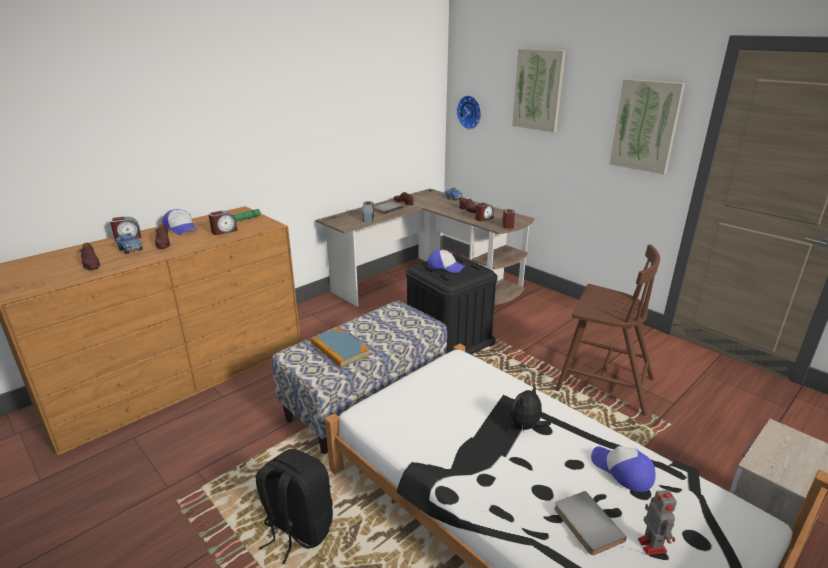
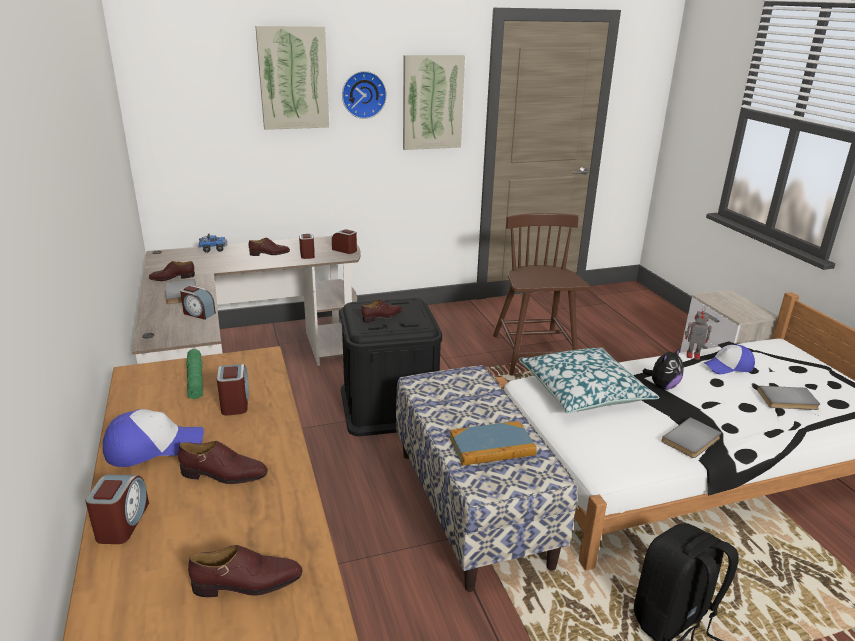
camera: 65 degrees left, 0 degrees up
(130, 249) = (213, 520): toy truck -> none
(439, 454) = (693, 440): none -> grey book
(445, 266) = (382, 316): cap -> brown shoe
(470, 112) = (179, 122): wall clock -> wall clock (363, 94)
(471, 383) = (583, 391): none -> pillow
(526, 427) = (662, 386): plush toy -> plush toy turned 105 degrees counterclockwise
(602, 383) = (533, 354): brown chair -> brown chair turned 60 degrees counterclockwise
(651, 544) = (805, 384): toy robot -> toy robot (692, 355)

